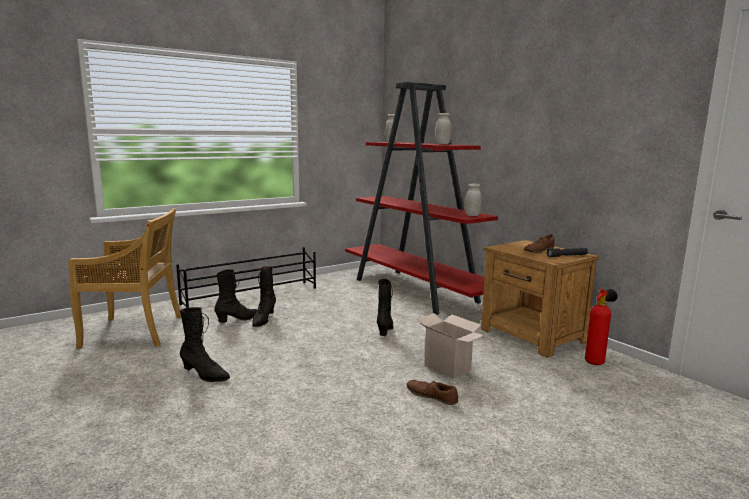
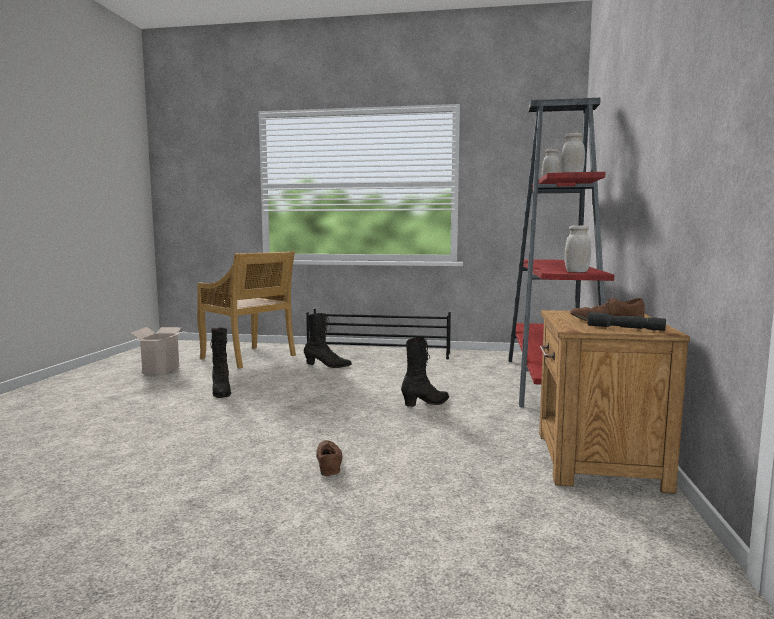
camera: 45 degrees right, 5 degrees down
(263, 320) = (344, 370): black boot -> none
(449, 368) = (405, 450): cardboard box -> cardboard box (161, 370)
(596, 362) = (625, 517): fire extinguisher -> none

